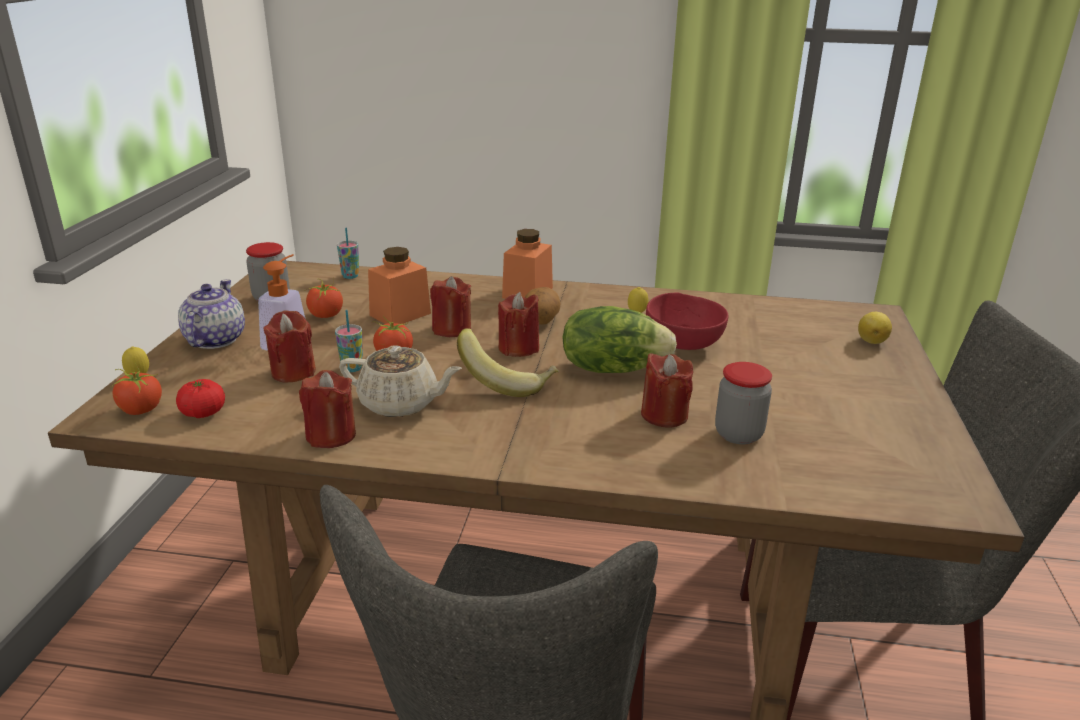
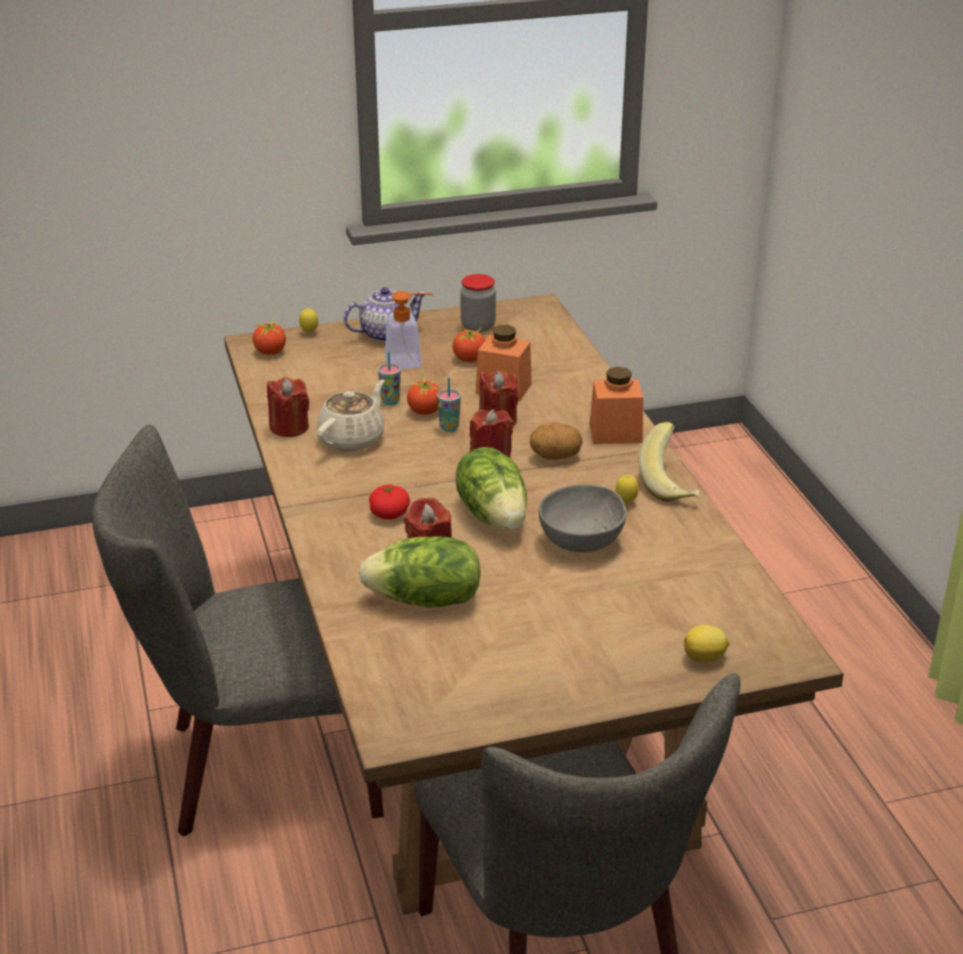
camera: 65 degrees right, 5 degrees up
(203, 413) = (283, 373): tomato -> tomato (389, 514)
(293, 372) = (364, 381): red candle -> none
(350, 276) = (558, 341): cup -> cup (449, 428)
(400, 404) = (353, 438): beige teapot -> beige teapot turned 135 degrees counterclockwise
(507, 382) = (424, 472): banana -> banana (672, 484)
(684, 343) = (583, 542): red bowl -> grey bowl
(738, 434) = (425, 601): jar -> lettuce

